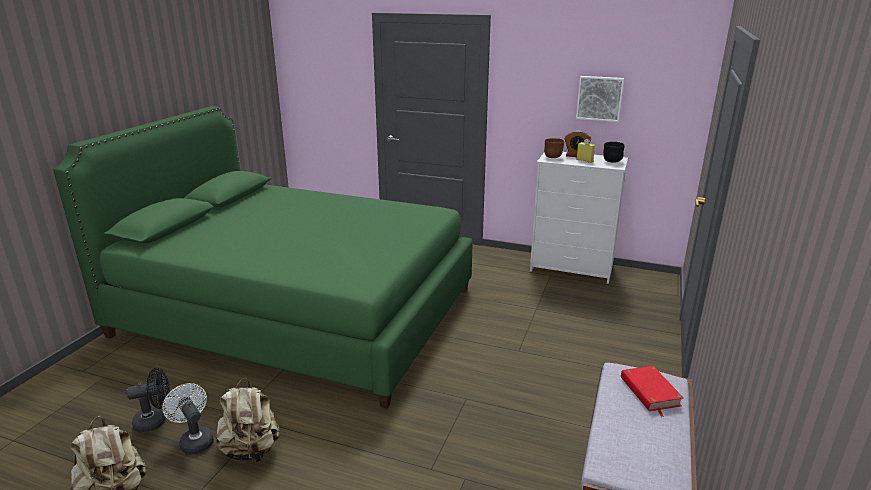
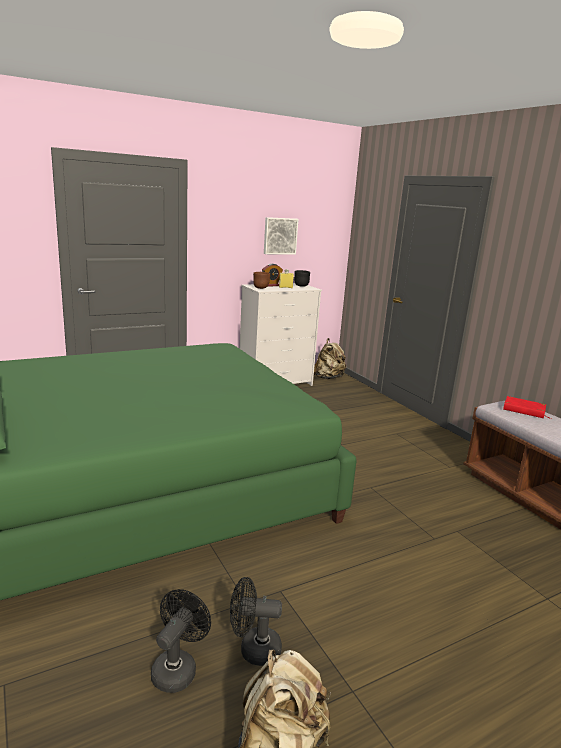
camera: 50 degrees left, 5 degrees down
(194, 440) = (253, 649): white fan -> black fan
(251, 450) = (314, 616): beige backpack -> beige backpack (328, 378)

